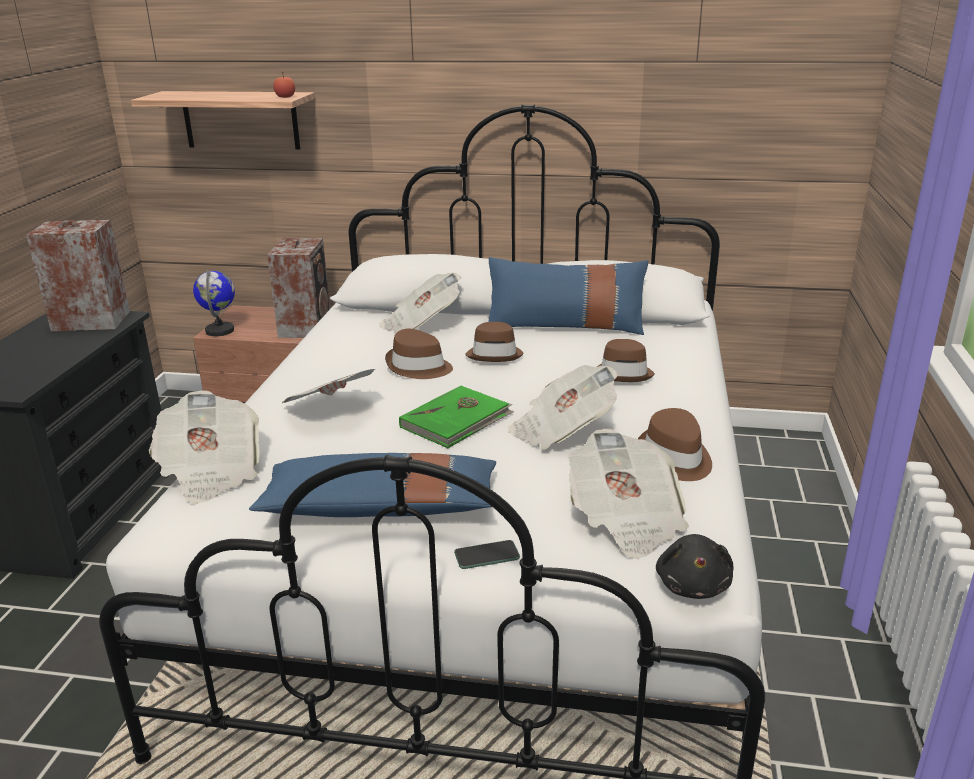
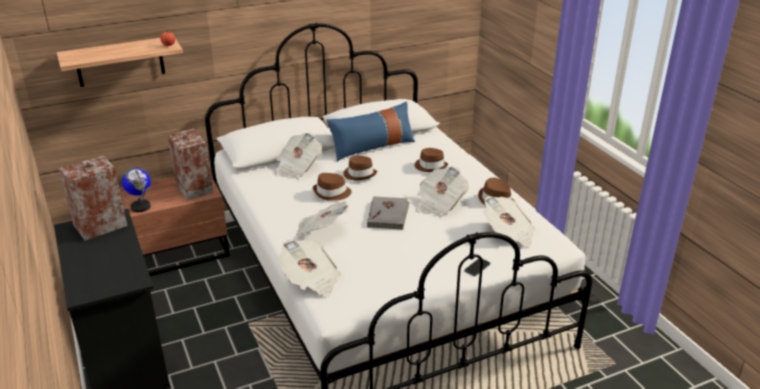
camera: 35 degrees left, 5 degrees up
(381, 508) = (411, 265): blue pillow -> none
(457, 420) = (388, 214): green book -> grey book
(693, 585) = (556, 249): black plush toy -> none

